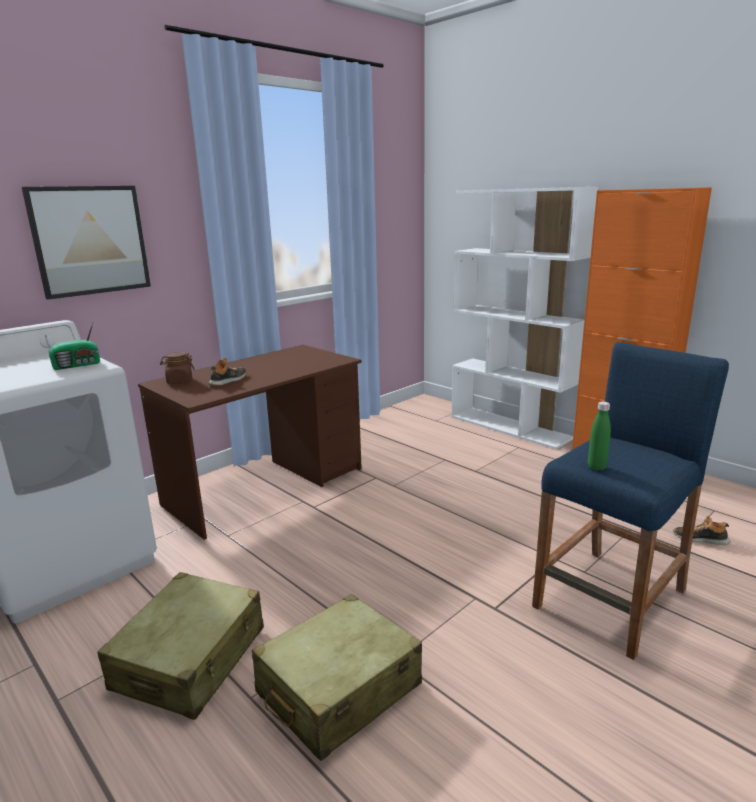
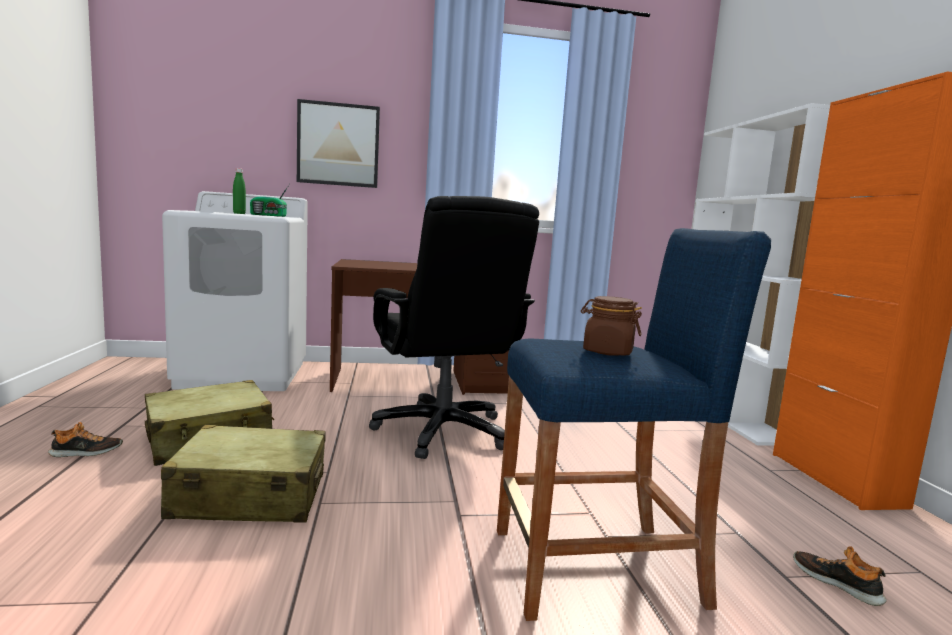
camera: 35 degrees right, 10 degrees down
(179, 381) = (366, 261): brown jar -> brown jar (607, 352)
(229, 380) = (395, 266): shoe -> shoe (86, 452)
(369, 536) = (443, 431): none -> black office chair
(596, 467) = (545, 344): green bottle -> green bottle (239, 213)

